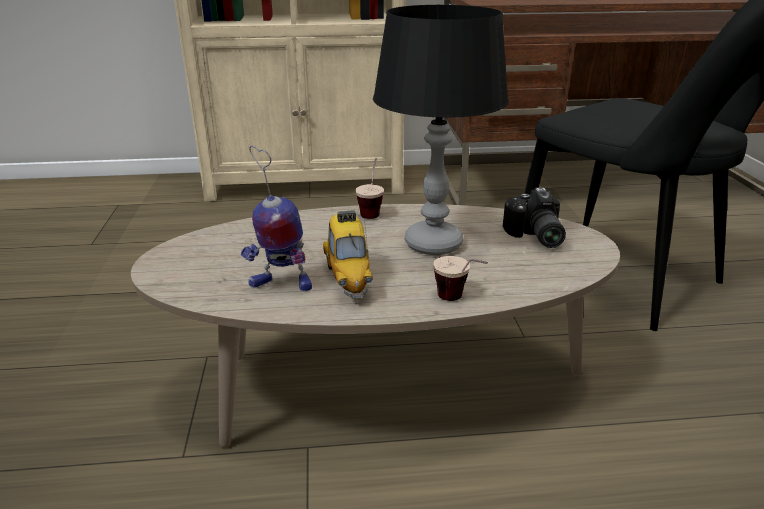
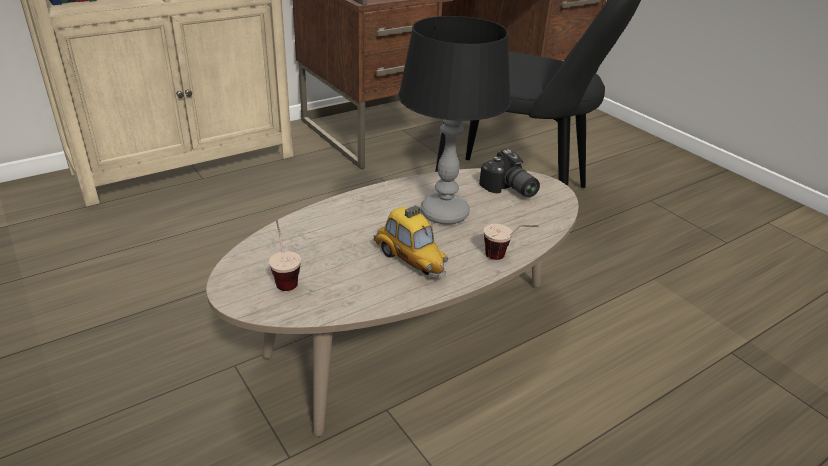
camera: 30 degrees left, 5 degrees up
(280, 284) = (363, 281): toy robot -> none
(371, 210) = (368, 193): cup -> cup (284, 277)

